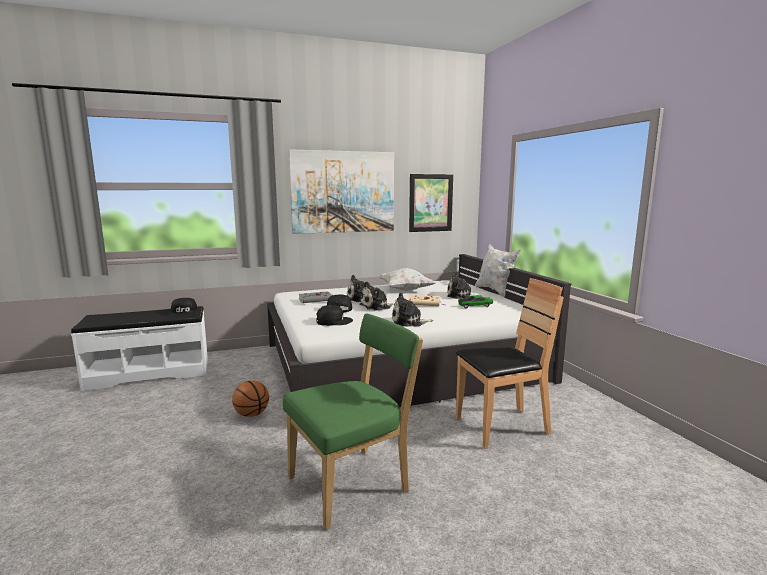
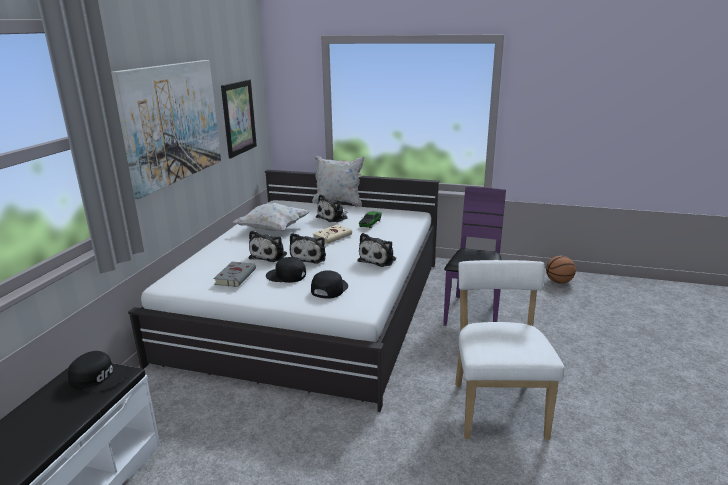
camera: 55 degrees left, 10 degrees up
(252, 414) = (321, 431): basketball -> basketball (558, 282)
(353, 483) = (497, 407): green chair -> white chair
(501, 427) = (473, 314): brown chair -> purple chair

